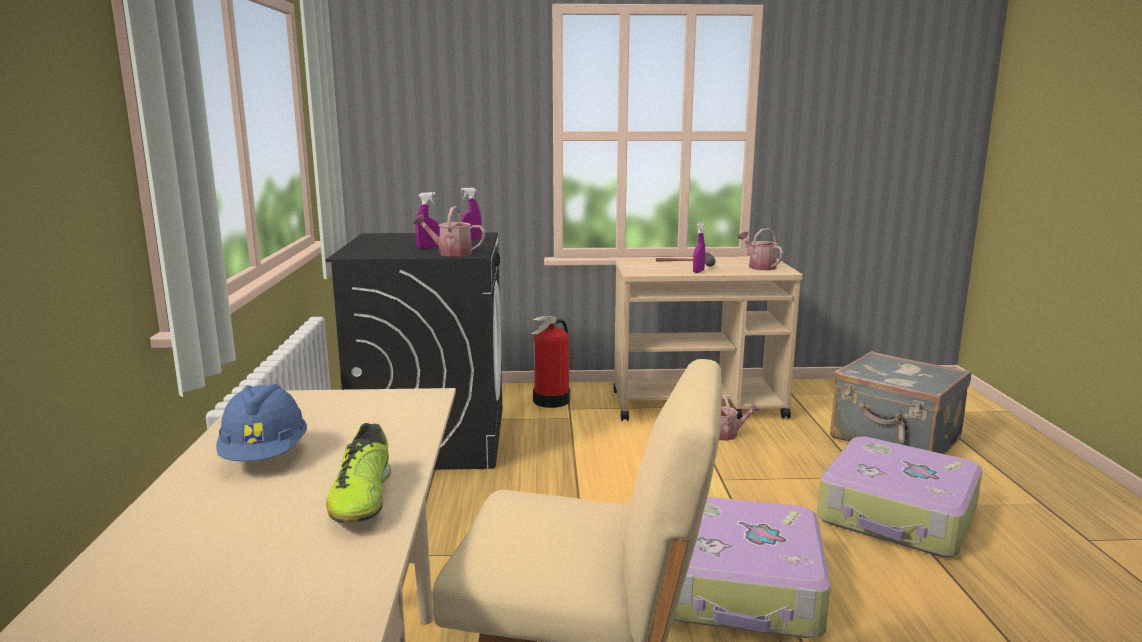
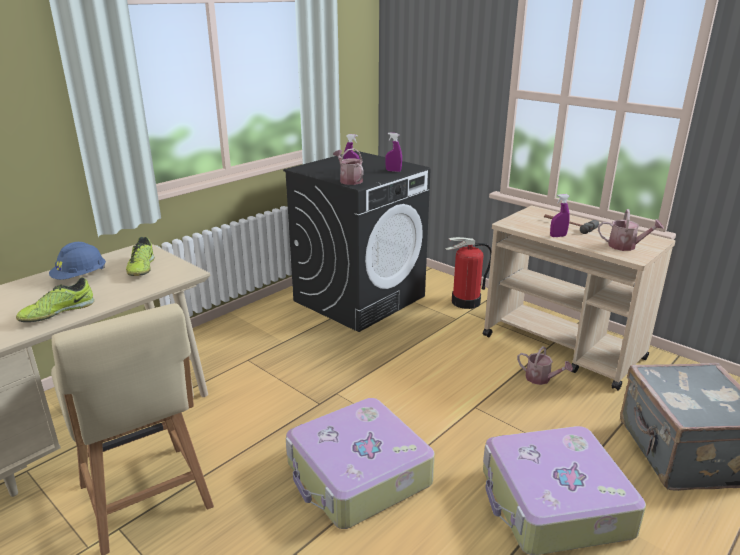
camera: 45 degrees right, 10 degrees up
(341, 415) = (141, 268): none -> shoe
(759, 266) = (626, 246): watering can -> watering can turned 90 degrees clockwise

